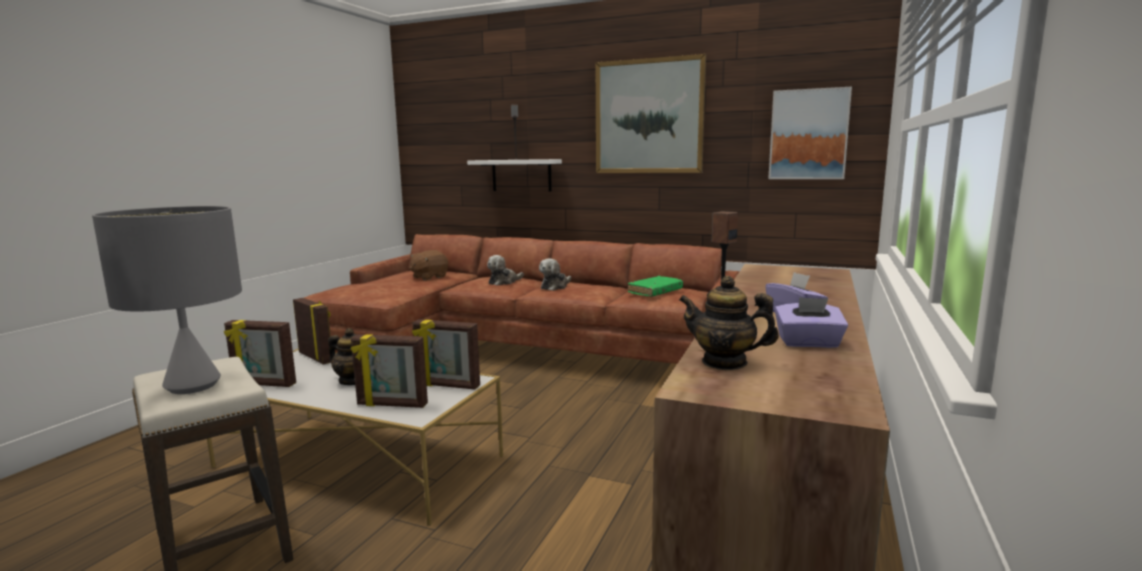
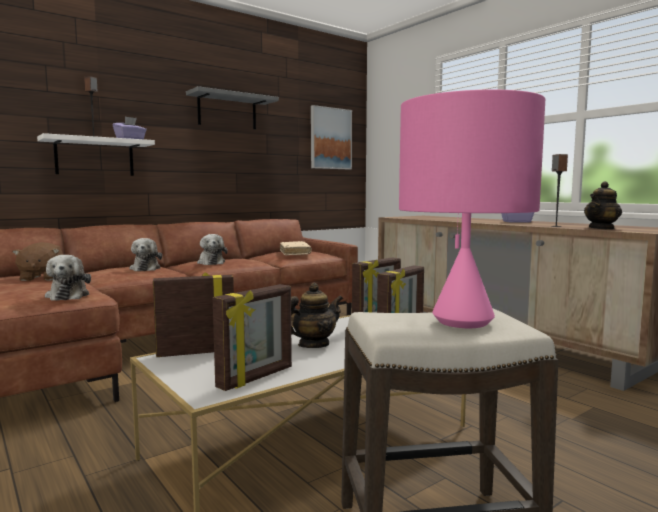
camera: 60 degrees left, 5 degrees down
(193, 386) = (462, 322): grey table lamp -> pink table lamp
(379, 295) = (68, 295): none -> plush toy
(649, 116) = (227, 111): picture -> grey shelf
(655, 292) = (295, 253): green book -> beige book
(808, 343) = (572, 224): purple tissue box -> purple tissue box (130, 139)

